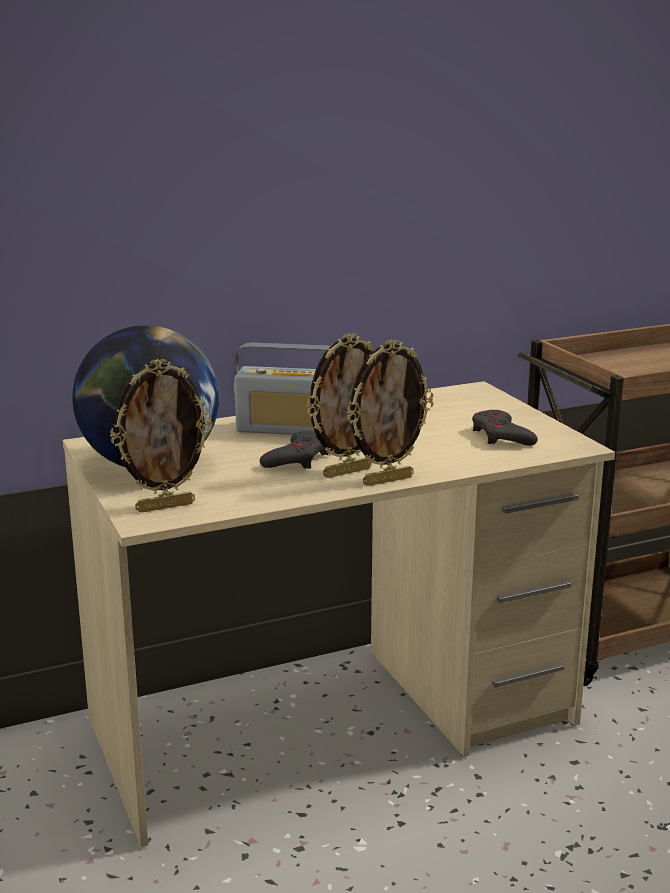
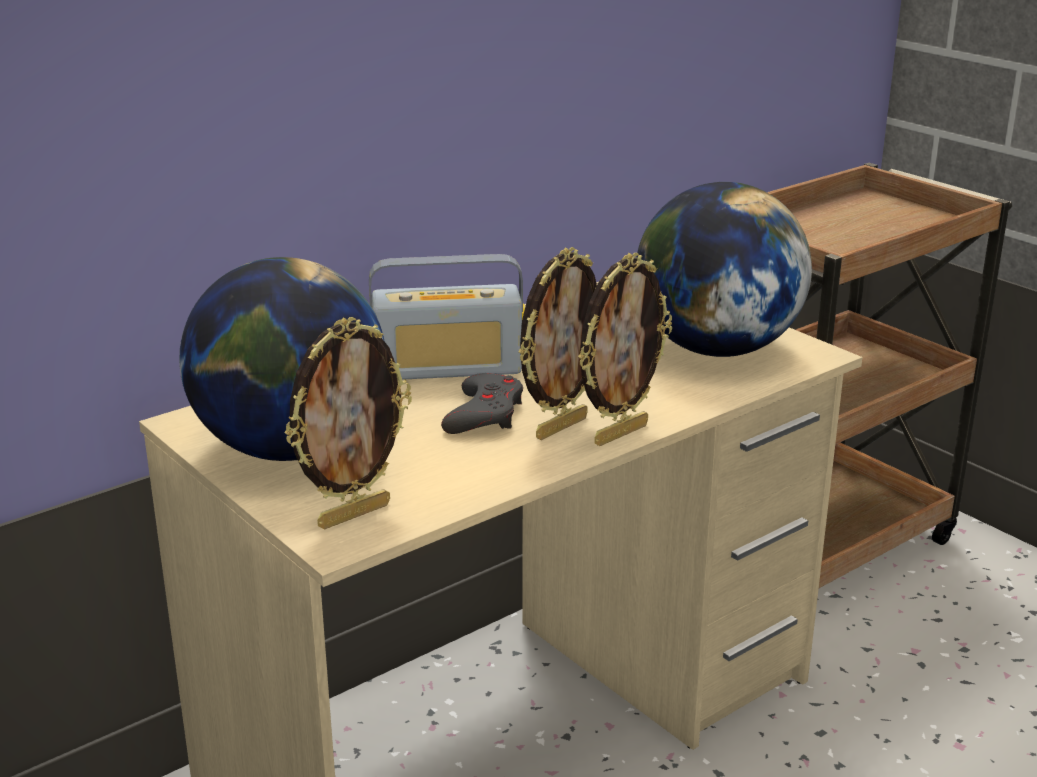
camera: 15 degrees left, 5 degrees up
(501, 436) = (716, 349): grey game controller -> globe

